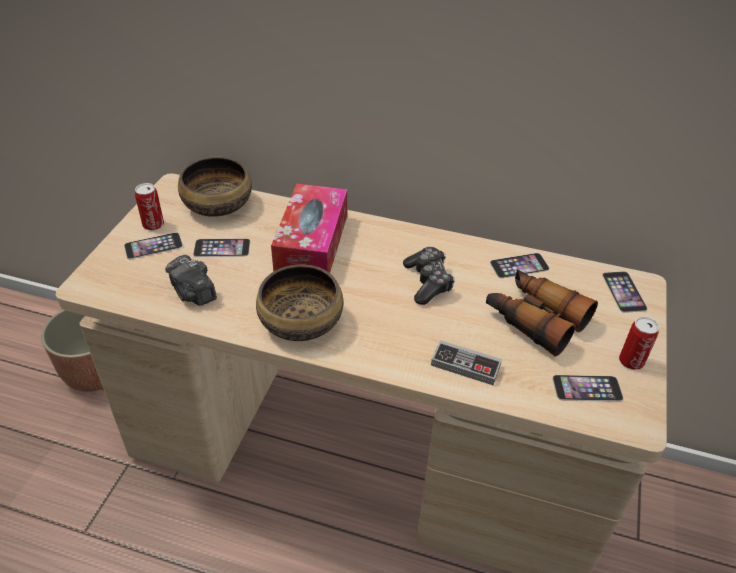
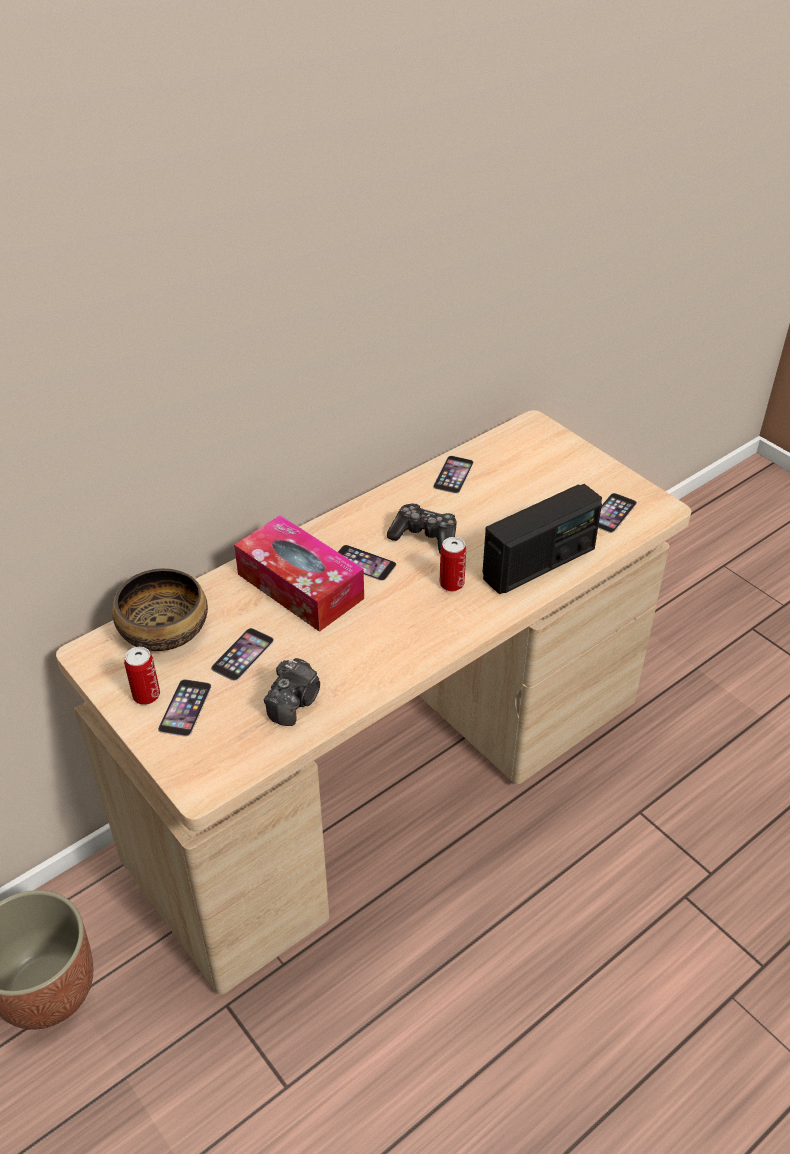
camera: 55 degrees left, 0 degrees up
(193, 293) = (295, 702): camera -> camera turned 60 degrees counterclockwise
(301, 322) = (405, 639): bowl -> none
(465, 365) = (539, 564): game controller -> radio
(534, 319) = (521, 500): binoculars -> none
(624, 291) = (532, 437): phone -> phone (363, 563)
(631, 361) = (604, 476): can -> can (451, 584)

